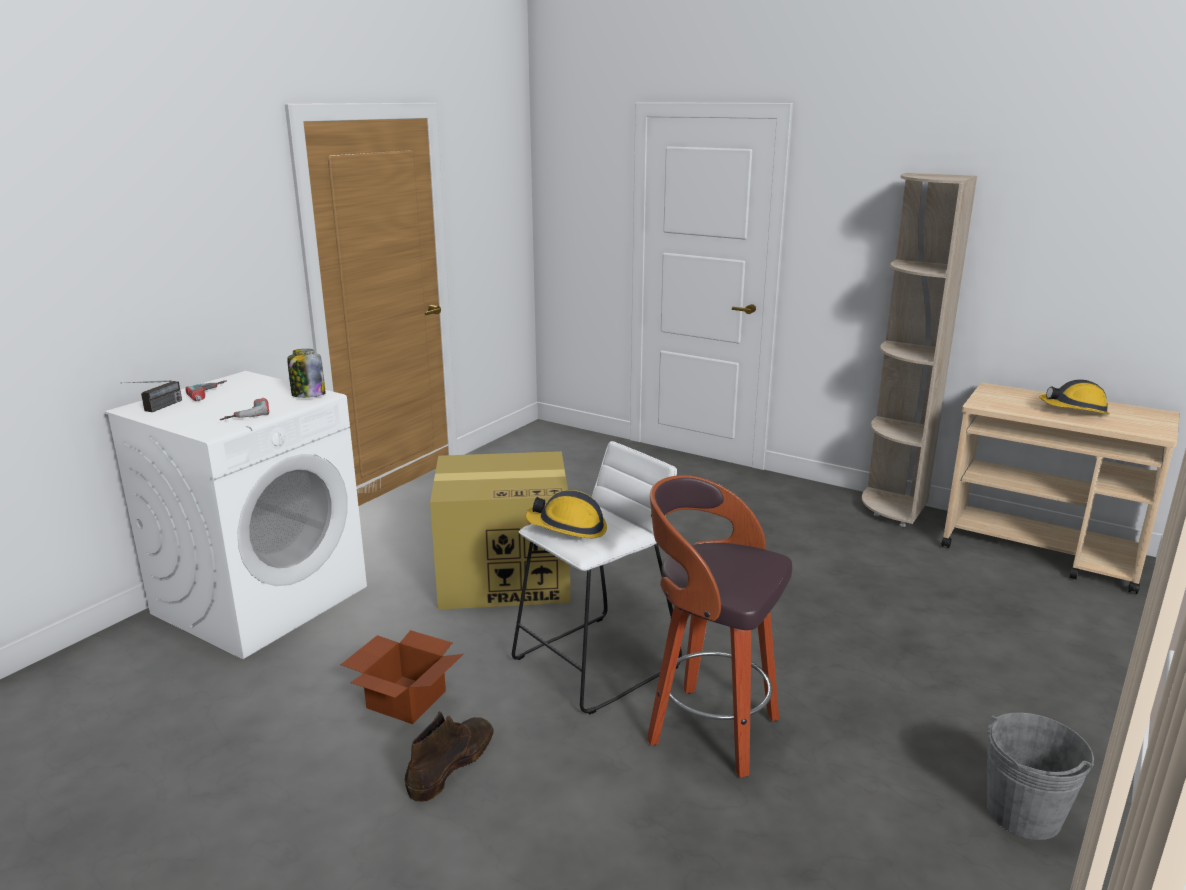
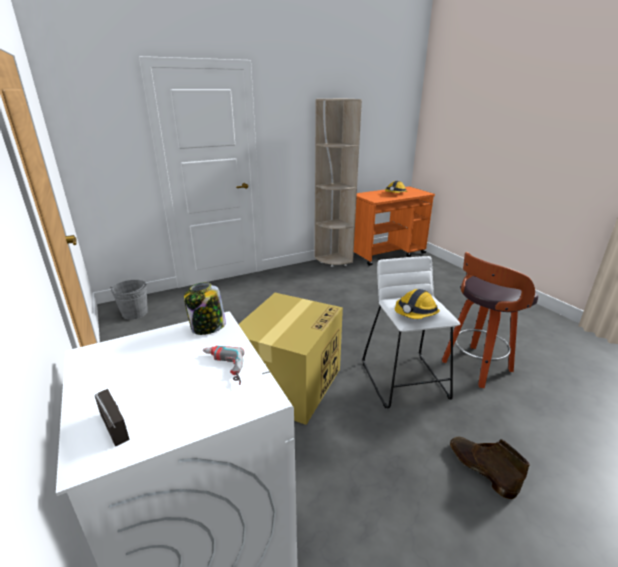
camera: 60 degrees left, 5 degrees up
(212, 394) = (122, 383): power drill -> none
(405, 698) = (404, 472): cardboard box -> none
(1023, 813) = (541, 322): grey bucket -> grey bucket (135, 313)
(1042, 552) = (387, 253): beige cart -> orange cart

